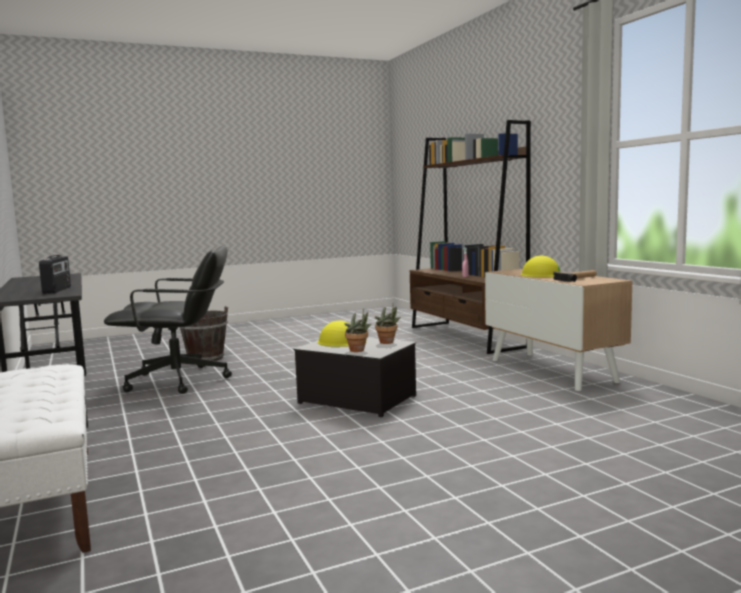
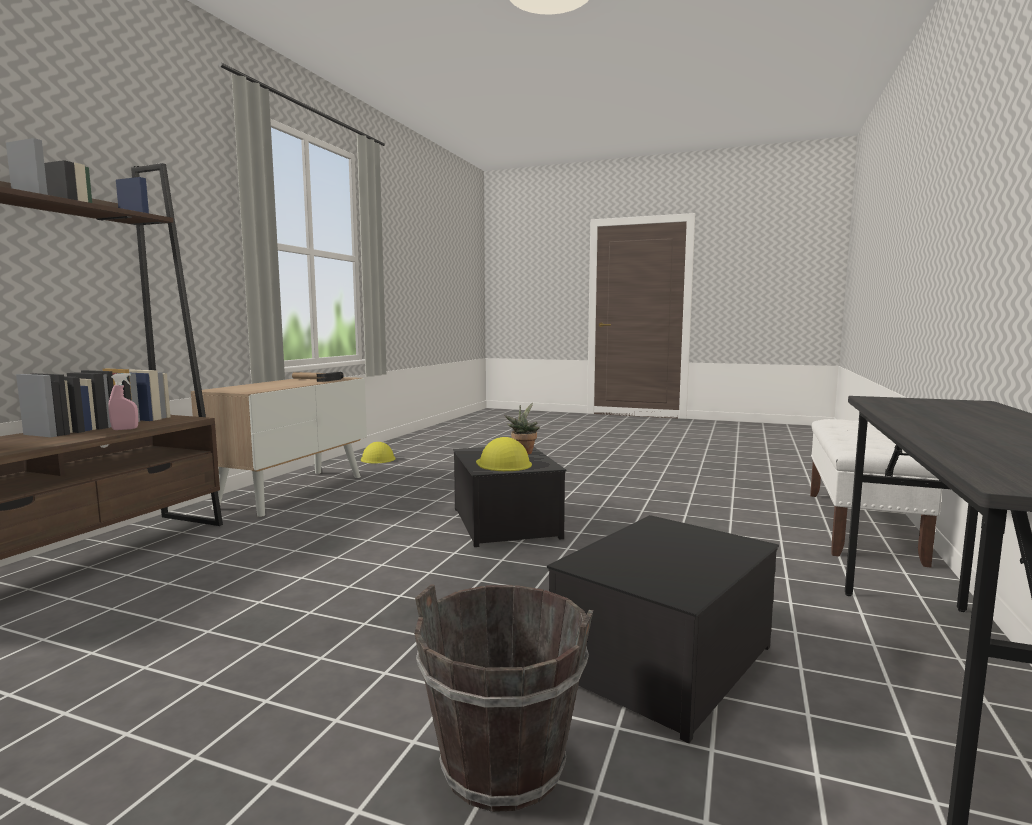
camera: 135 degrees left, 0 degrees up
(58, 290) = (907, 408): radio -> none
(179, 381) = (662, 659): black office chair -> storage box
(388, 342) = (475, 452): potted plant -> none
(542, 275) = (282, 384): yellow hard hat -> yellow hard hat (377, 458)

